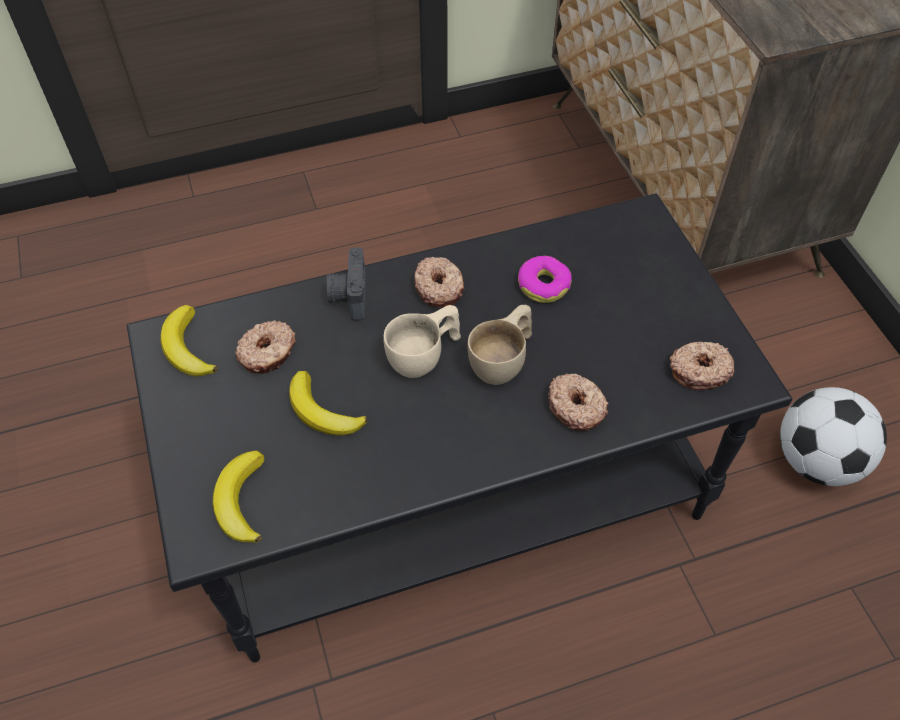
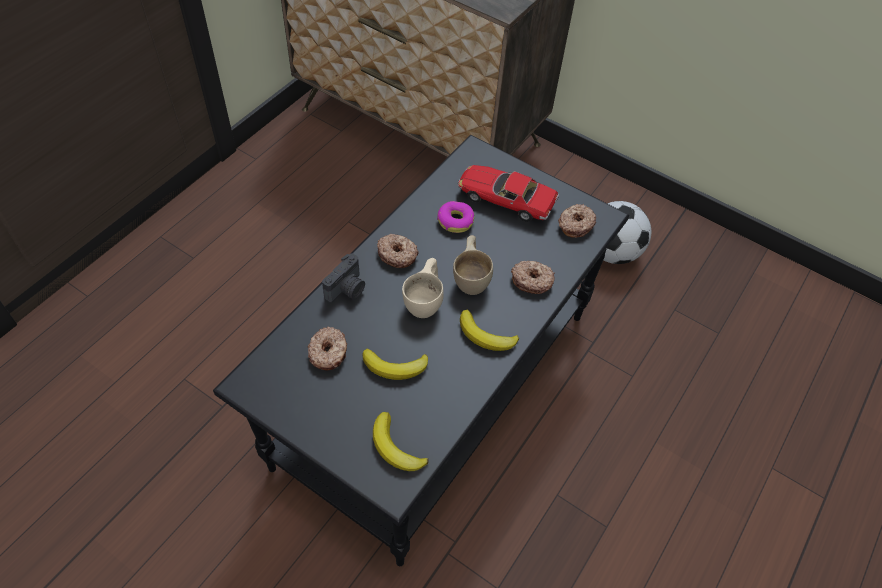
camera: 40 degrees left, 0 degrees up
(187, 347) = (272, 380): banana -> banana (486, 336)
(349, 296) = (347, 290): camera -> camera turned 105 degrees counterclockwise
(631, 291) = (505, 199): none -> toy car

